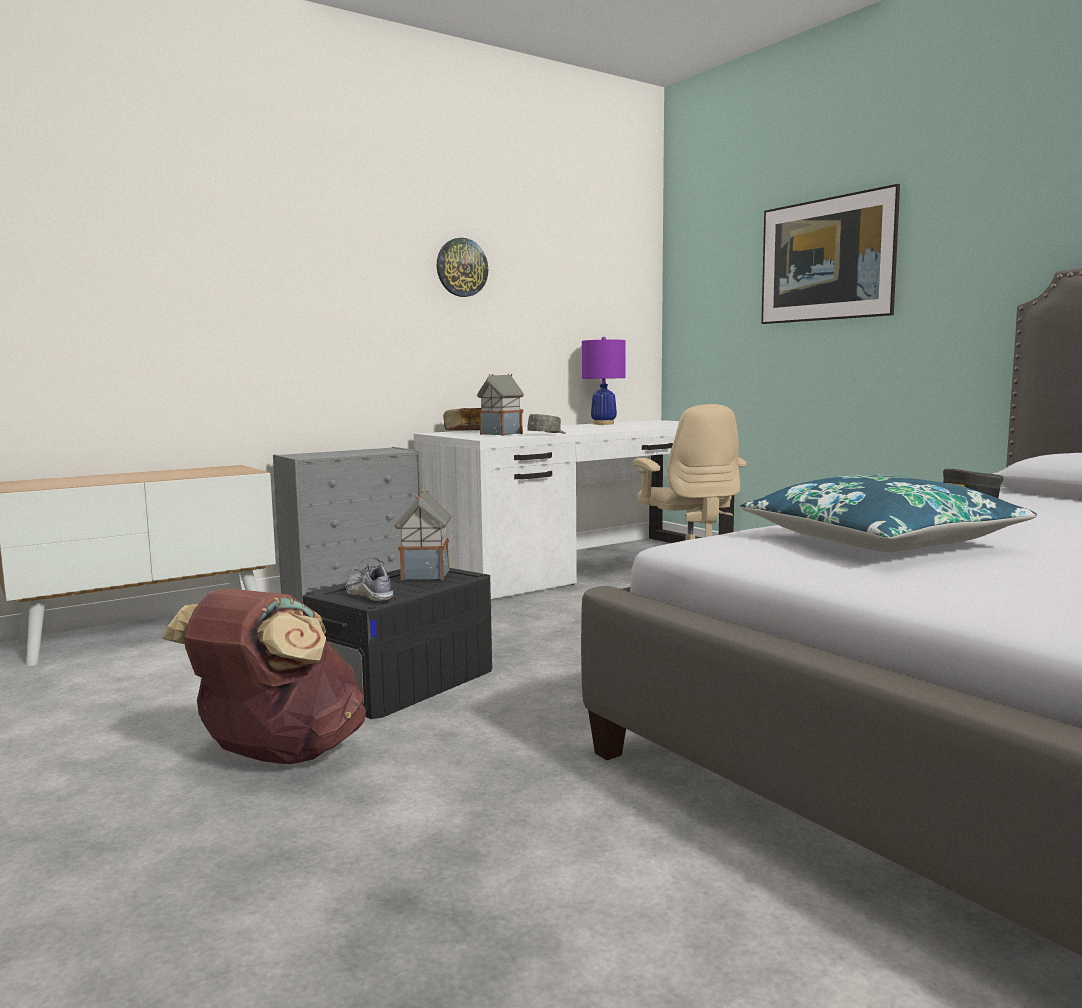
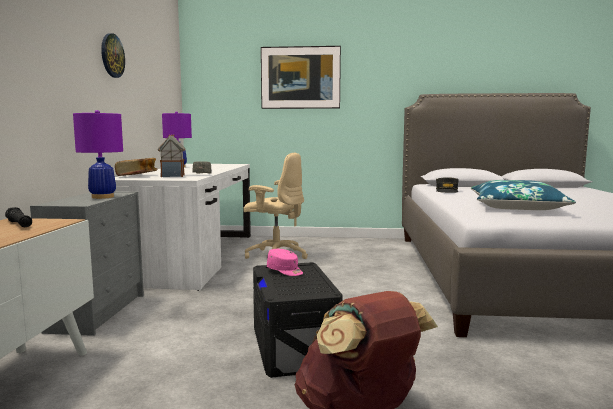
camera: 50 degrees left, 0 degrees up
(216, 470) = (19, 224): none -> black flashlight
(360, 453) = (102, 197): none -> purple table lamp
(369, 594) = (308, 288): shoe -> none
(425, 575) = (285, 271): toy house -> pink cap

